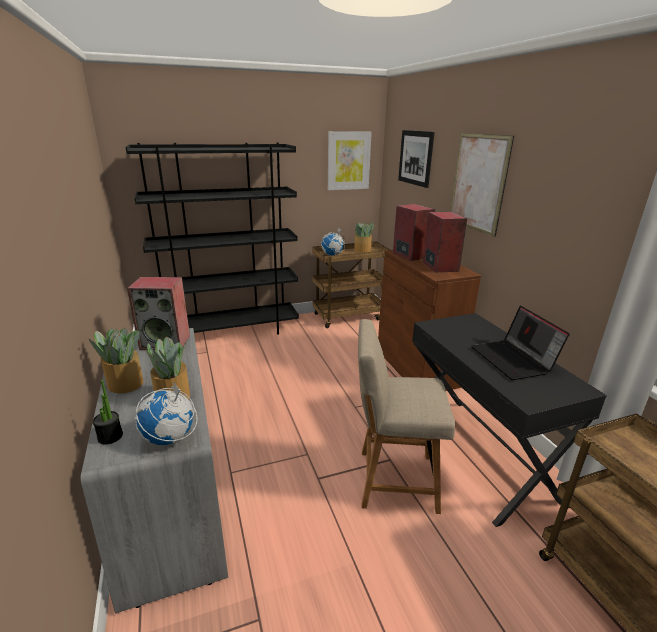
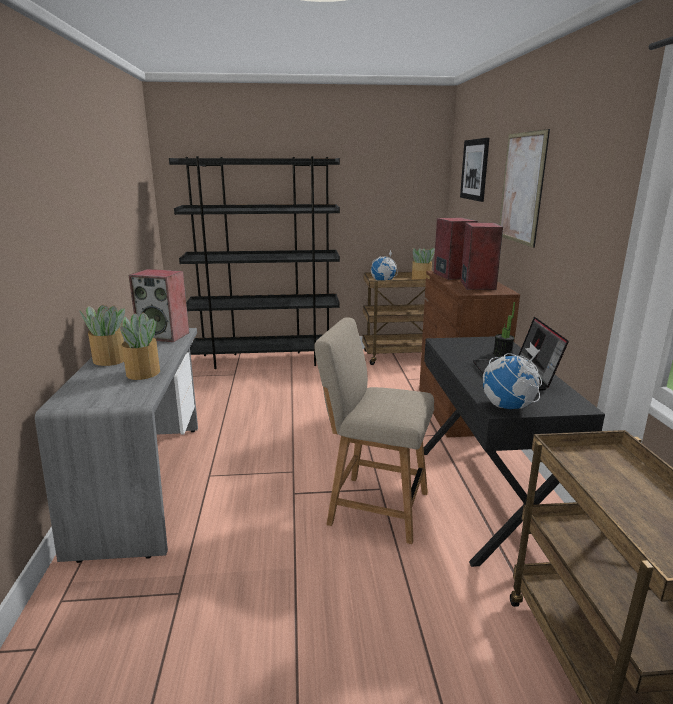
camera: 15 degrees right, 5 degrees down
(110, 436) = (74, 391): potted plant -> potted plant (502, 354)
(170, 439) = (121, 398): globe -> globe (508, 407)
(348, 161) = (408, 178): picture -> none

